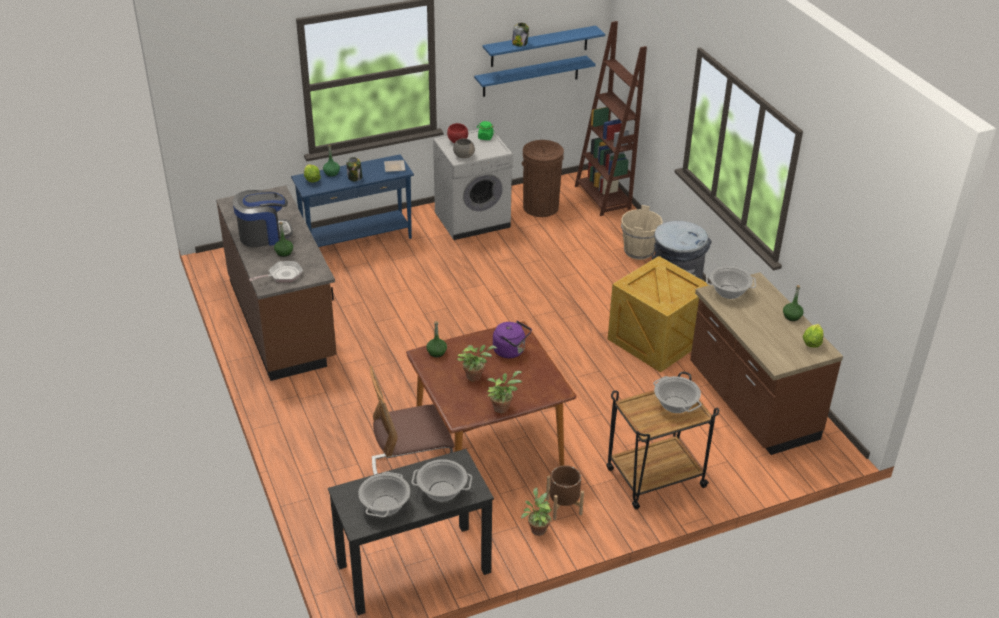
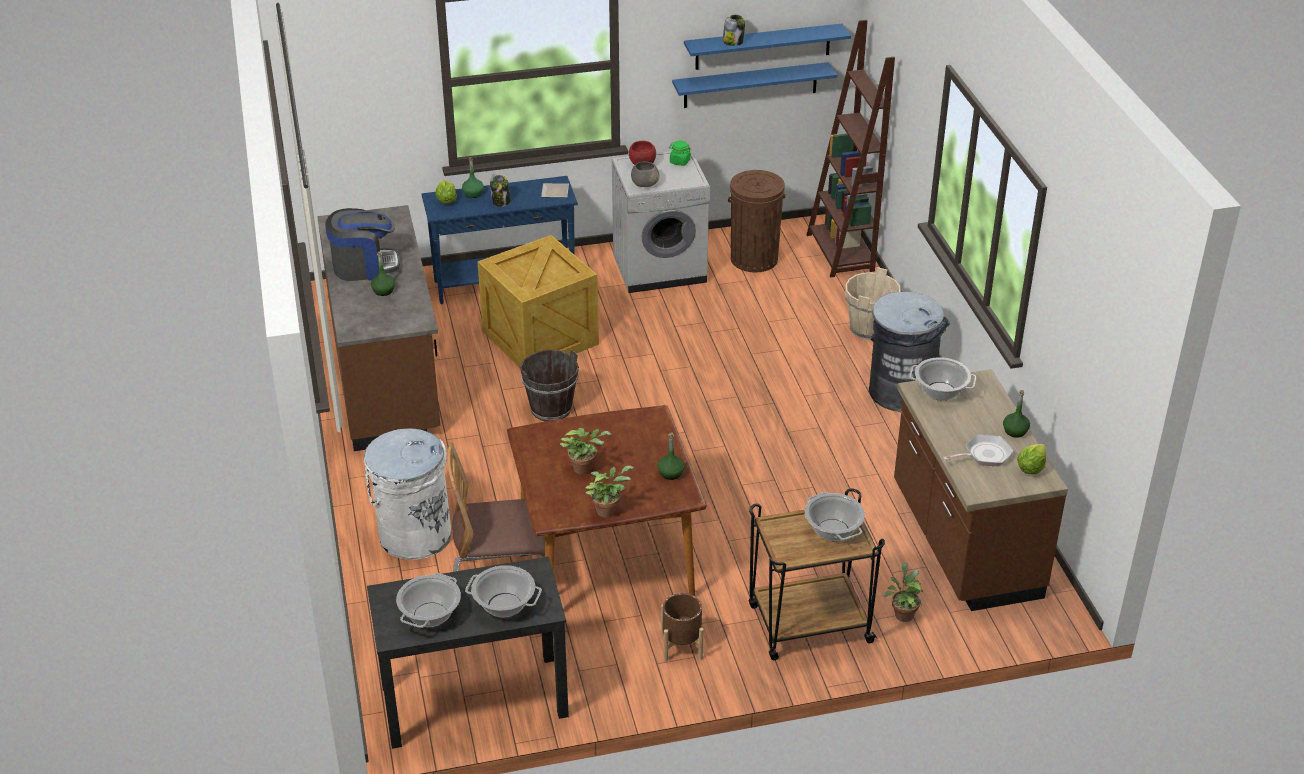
camera: 10 degrees right, 0 degrees up
(282, 275) = (374, 319): frying pan -> frying pan (984, 455)
(334, 442) = (414, 535): none -> white trash can
(417, 333) = (551, 409): none -> brown bucket
(436, 352) = (544, 434): green bottle -> green bottle (670, 473)
(511, 351) = (638, 441): purple kettle -> none
(537, 528) = (640, 670): potted plant -> potted plant (902, 614)
(656, 339) = (860, 446): crate -> crate (540, 336)

